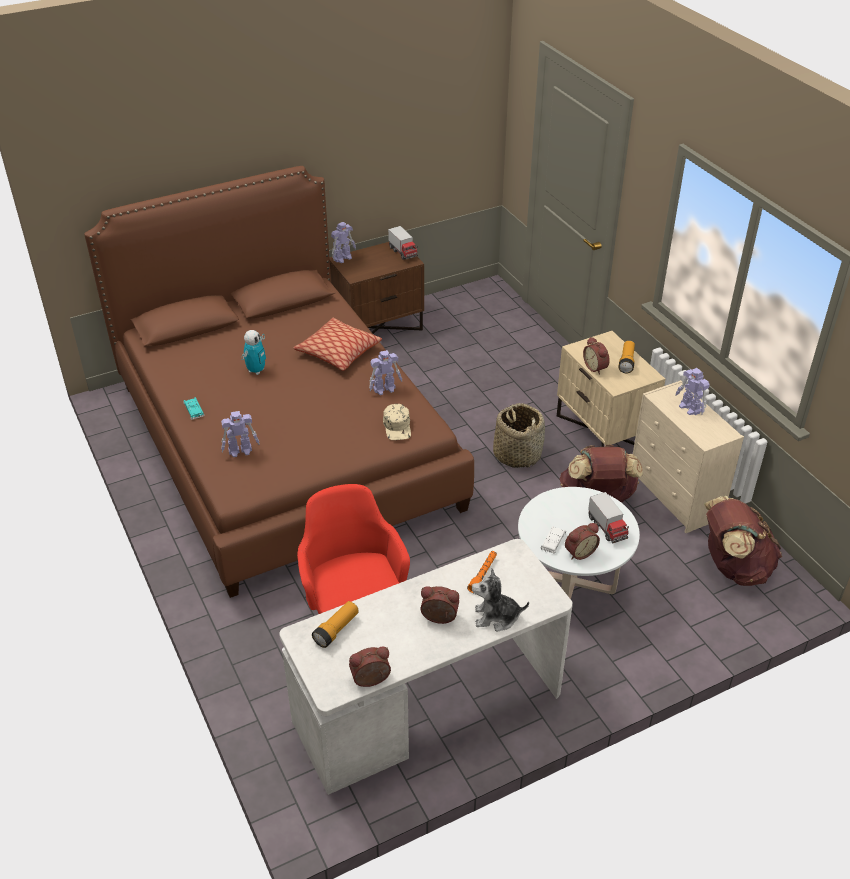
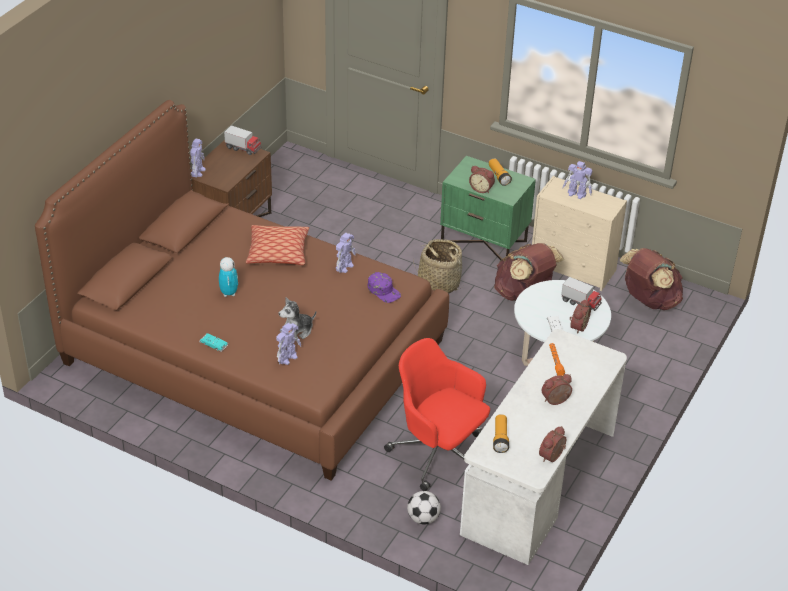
camera: 35 degrees left, 0 degrees up
(275, 682) = (423, 518): none -> football
(397, 426) = (384, 291): beige cap -> purple cap
(496, 617) = (589, 384): plush toy -> plush toy (297, 331)
(602, 432) = (484, 241): beige nightstand -> green nightstand

